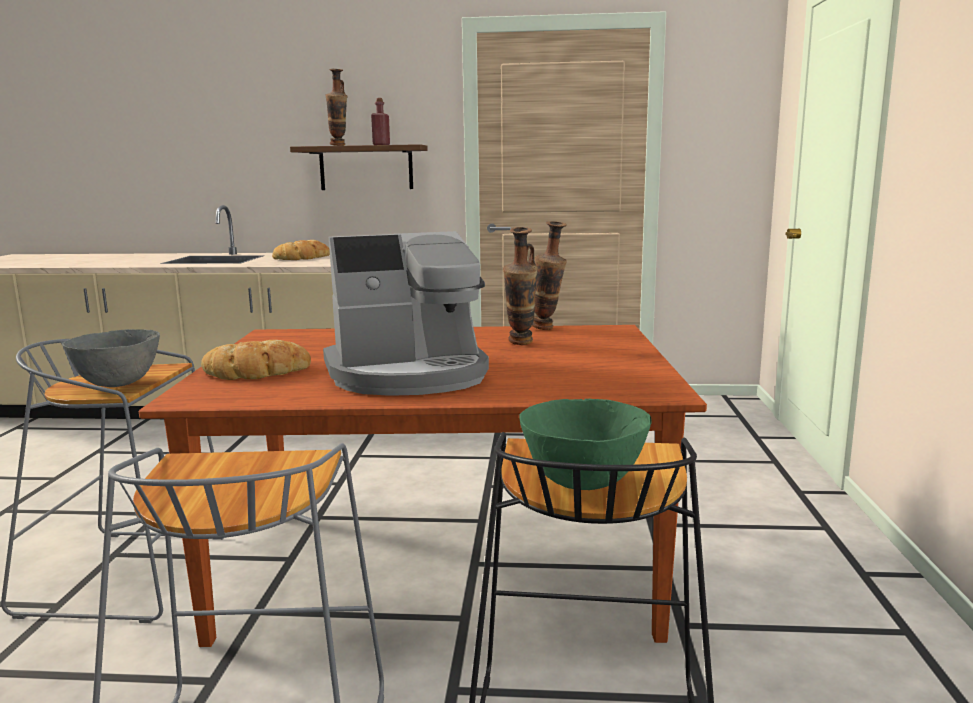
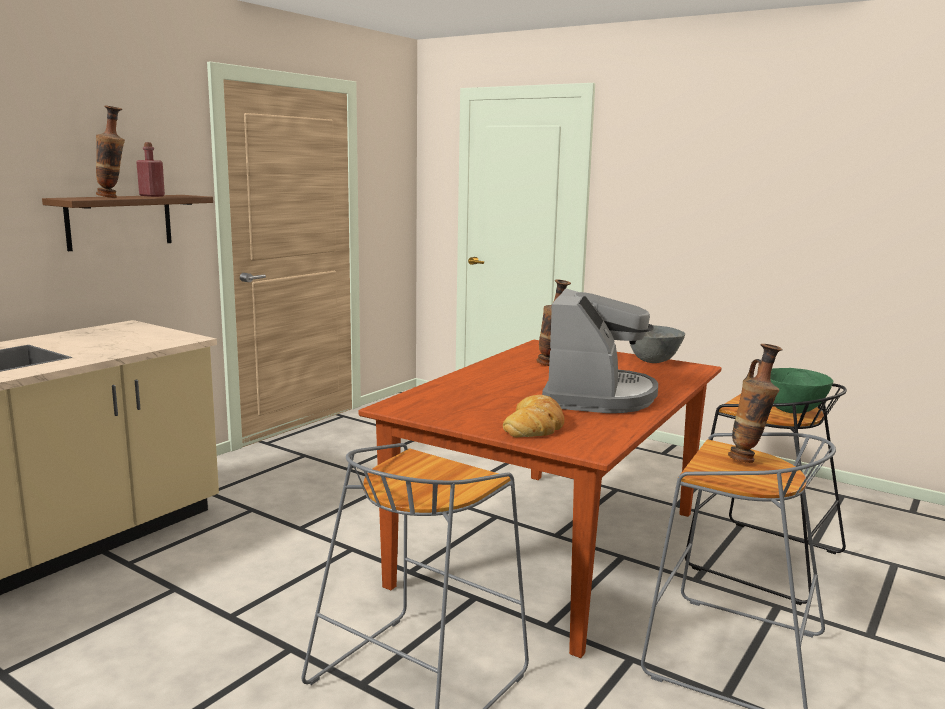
camera: 60 degrees left, 0 degrees up
(117, 384) = (456, 476): grey bowl -> grey bowl (652, 361)
(303, 258) = (107, 338): bread -> none
(548, 329) = (516, 353): vase -> vase (749, 460)

